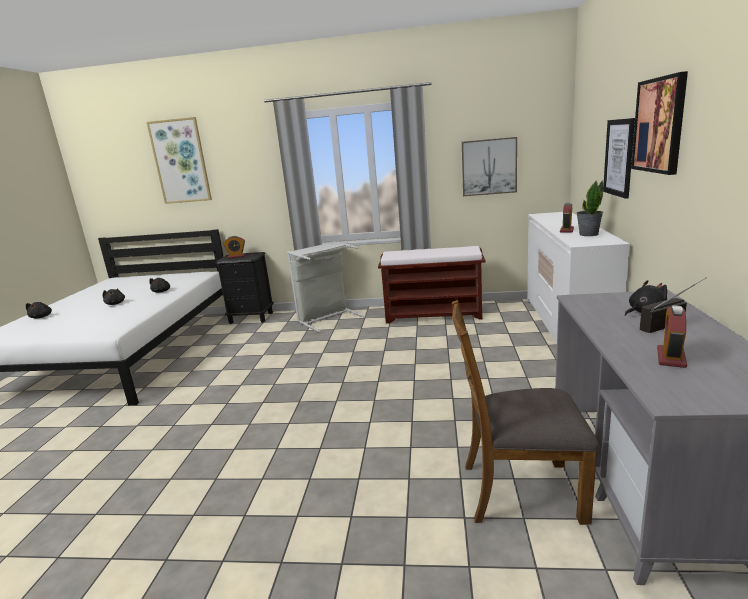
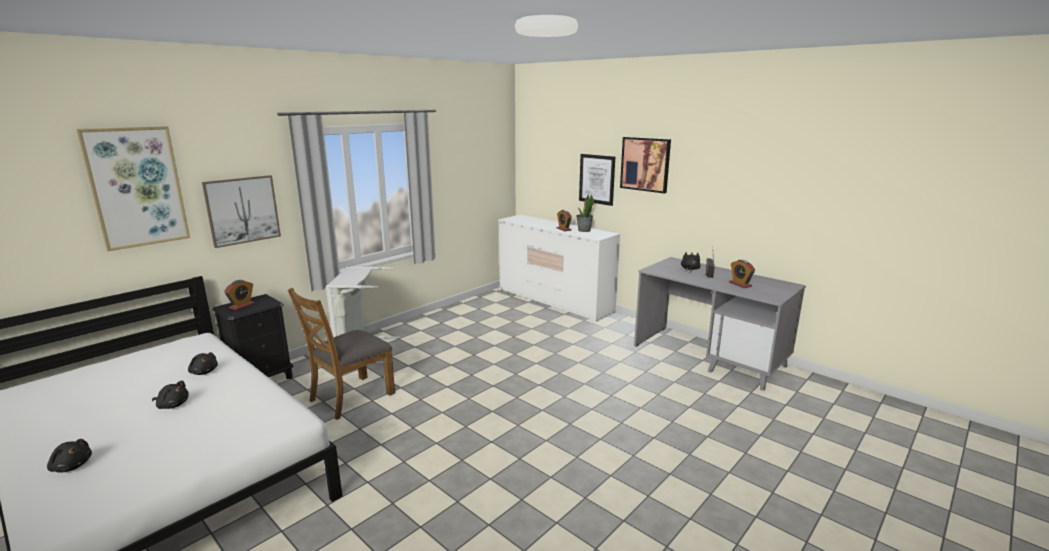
camera: 55 degrees left, 0 degrees up
(434, 315) = (453, 318): brown bench -> none
(489, 167) = (469, 182): picture -> picture (242, 210)
(520, 491) = (685, 385): brown chair -> brown chair (351, 397)

